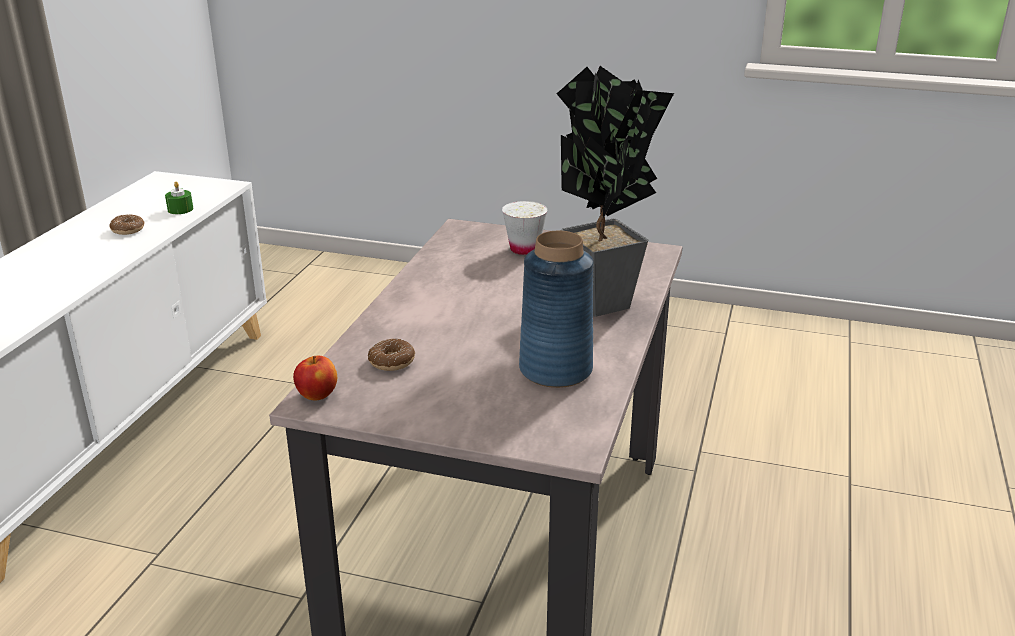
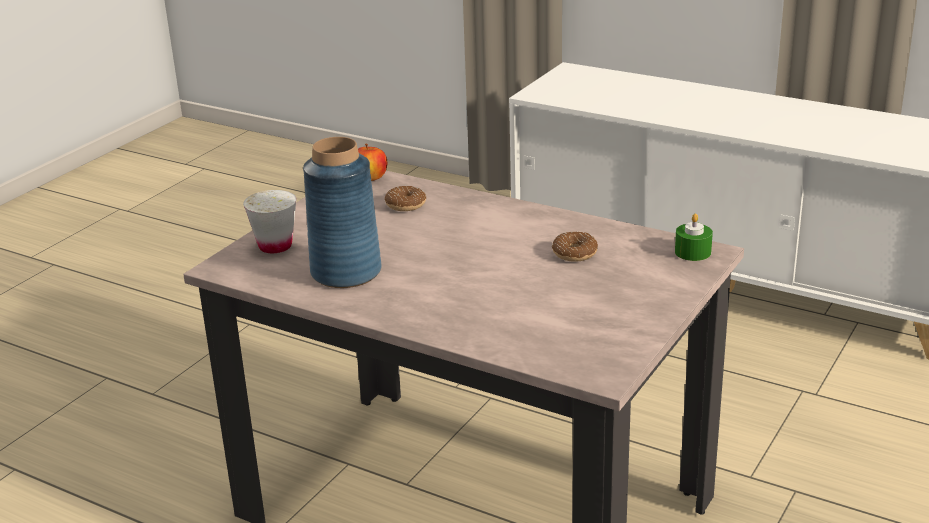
camera: 105 degrees right, 0 degrees up
(127, 230) = (815, 130): donut -> donut (574, 253)
(180, 209) = (877, 148): green candle -> green candle (693, 252)
(524, 249) = (633, 284): white cup -> white cup (275, 246)
(601, 308) = (458, 311): potted plant -> none

